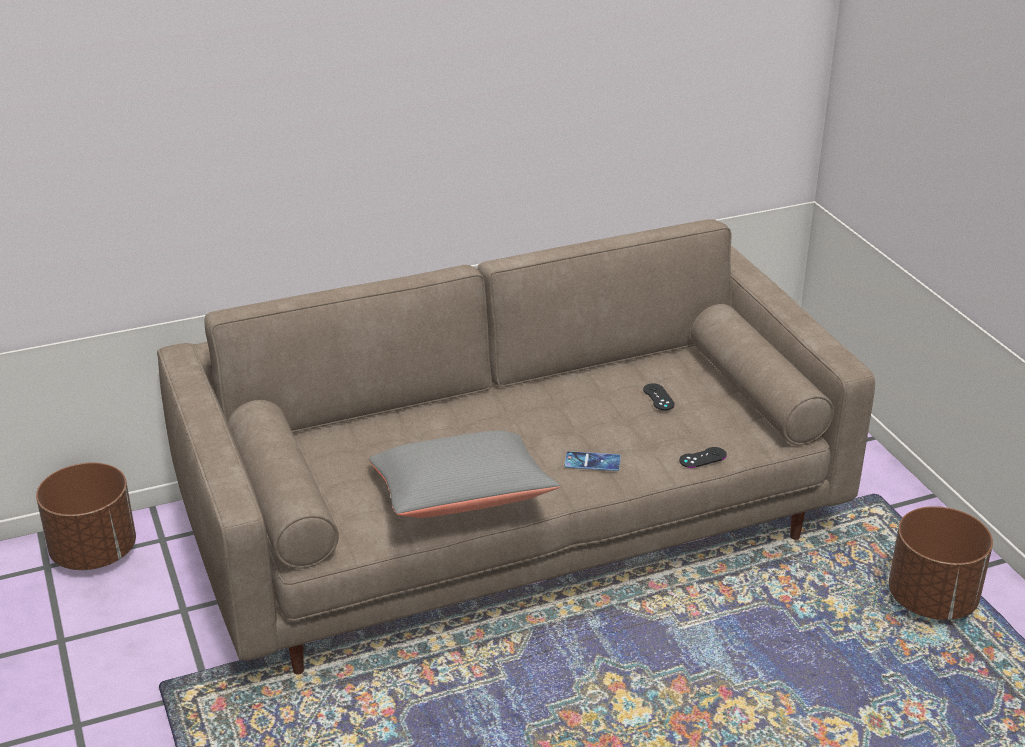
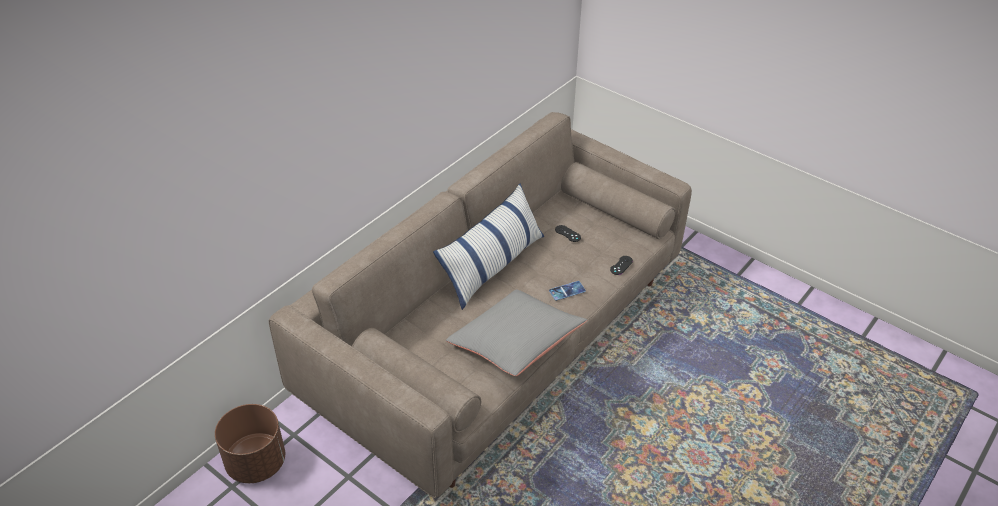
camera: 30 degrees left, 10 degrees up
(518, 401) = (492, 265): none -> pillow
(932, 600) = (737, 295): brown planter -> none

